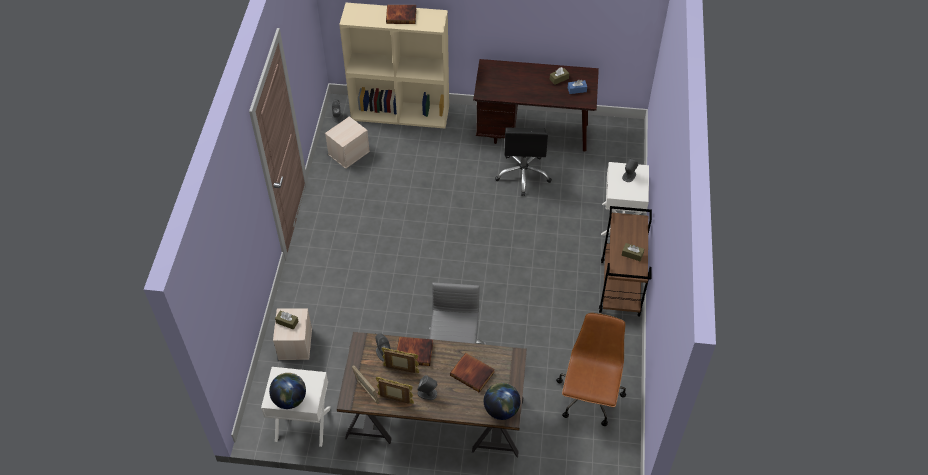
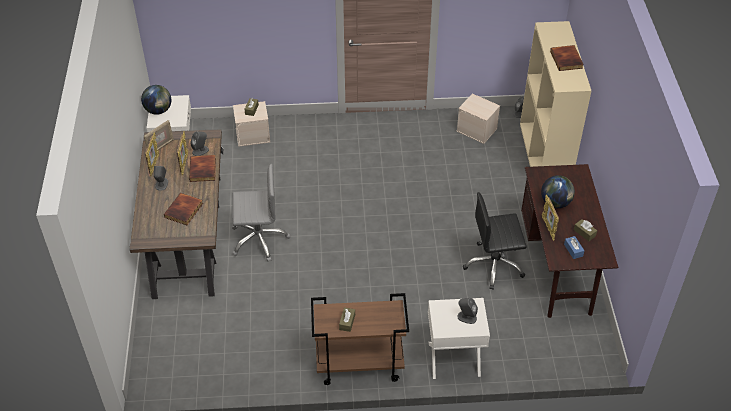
camera: 80 degrees right, 5 degrees down
(501, 409) = (147, 234): globe -> globe (555, 203)
(550, 99) = (548, 228): none -> picture frame
(589, 398) = (219, 348): brown office chair -> none

